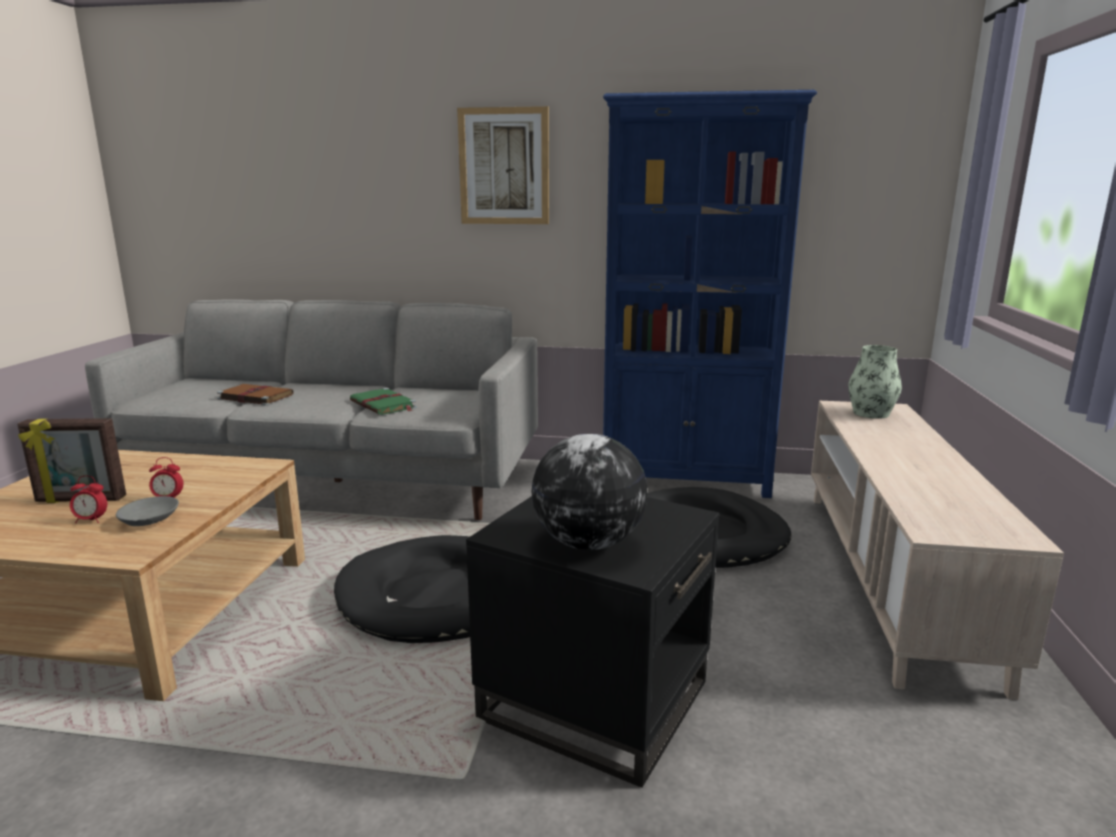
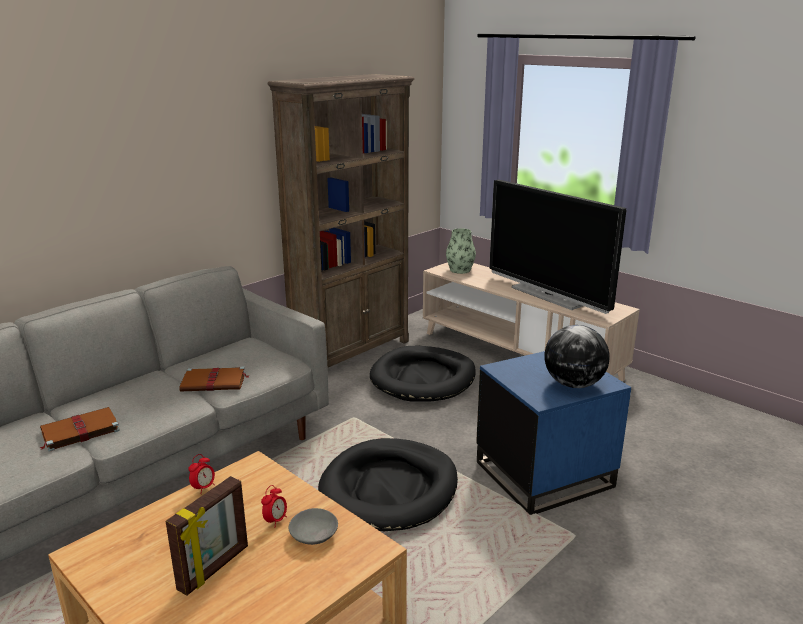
camera: 55 degrees left, 5 degrees up
(91, 520) = (276, 565): alarm clock -> alarm clock (203, 488)
(383, 405) = (215, 382): green book -> brown book
(504, 166) = (189, 142): picture -> none
(595, 698) = (543, 473): black side table -> blue side table
(686, 481) = (352, 352): blue bookcase -> brown bookcase
(925, 476) = (548, 295): none -> television

